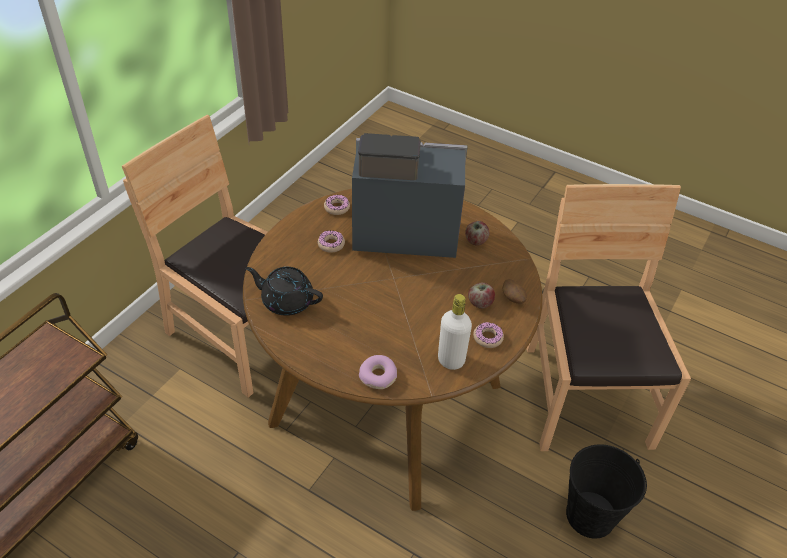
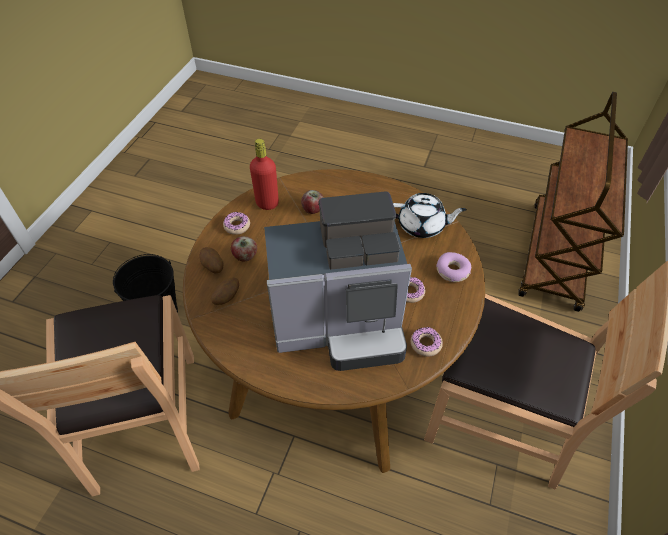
camera: 170 degrees right, 5 degrees up
(286, 301) = (422, 226): black teapot -> white teapot
(378, 376) = (322, 182): donut -> donut (452, 271)
(451, 360) = (267, 203): white bottle -> red bottle
(475, 241) = (253, 329): apple -> apple (313, 209)
(499, 269) = (226, 297): none -> potato

